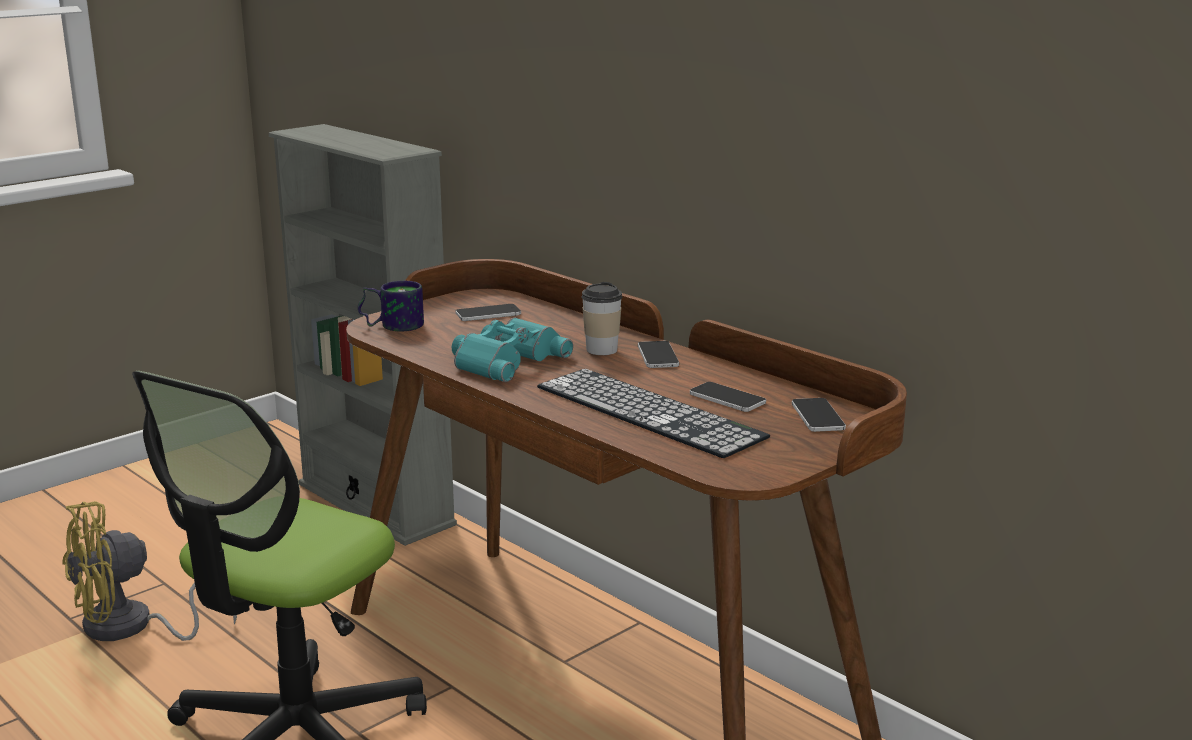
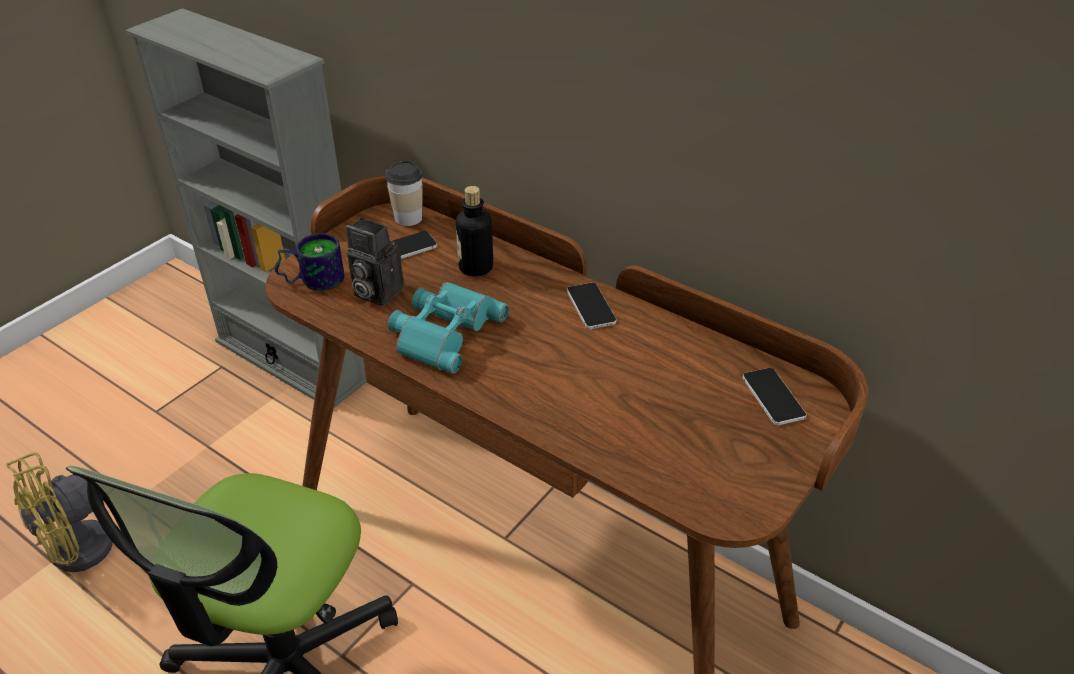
camera: 10 degrees left, 20 degrees up
(449, 335) = (375, 292): none -> camera
(553, 328) = (476, 267): none -> bottle
(601, 350) = (533, 302): cup -> cup (408, 218)
(648, 412) = (610, 409): keyboard -> none
(727, 398) = (678, 375): phone -> none

